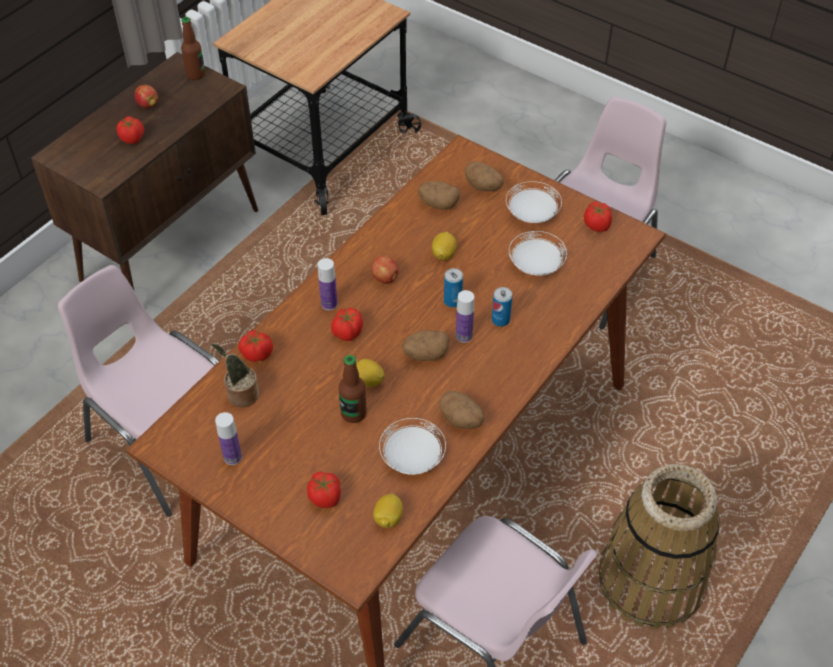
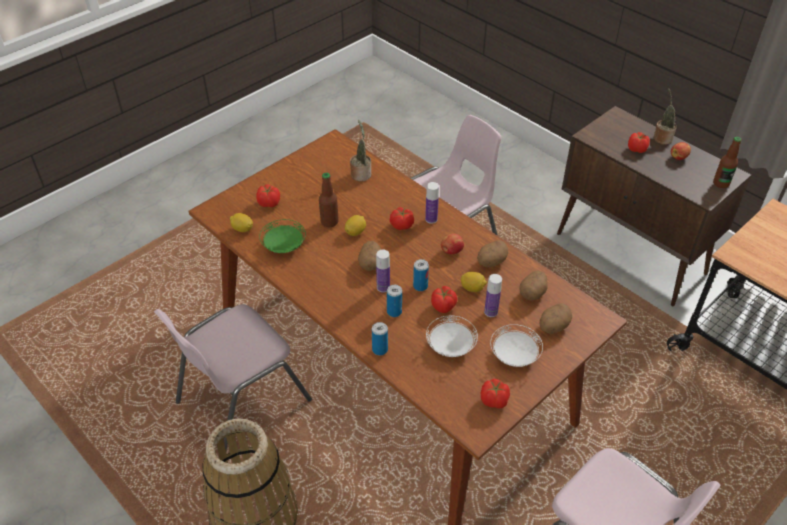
camera: 100 degrees right, 5 degrees down
(106, 116) = (662, 138): none -> potted plant
(232, 457) = (314, 168): bottle -> bottle (491, 312)
(257, 354) = (393, 182): tomato -> tomato (443, 306)
(413, 457) = (283, 246): white plate -> green plate
(461, 420) = (306, 274): potato -> potato (491, 262)
(561, 325) = (380, 349): none -> can

